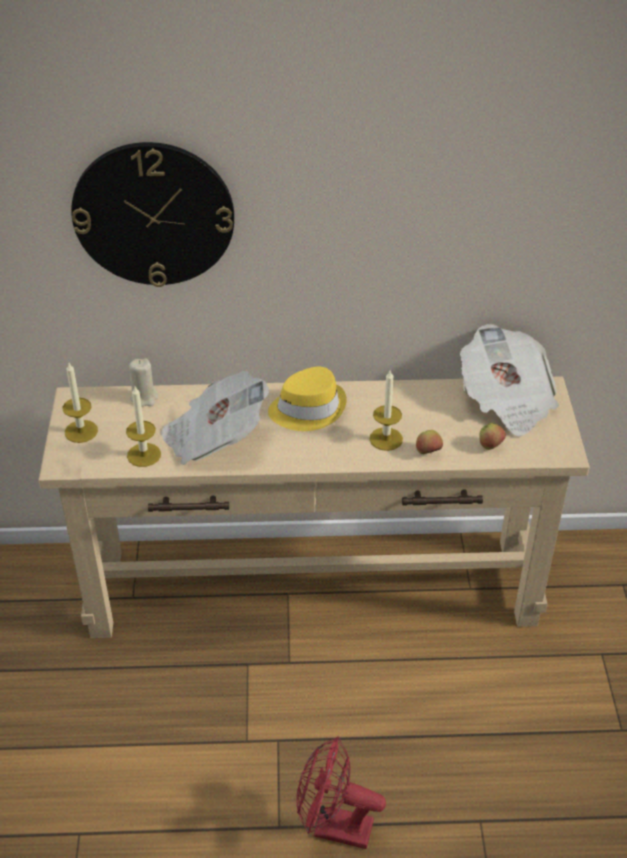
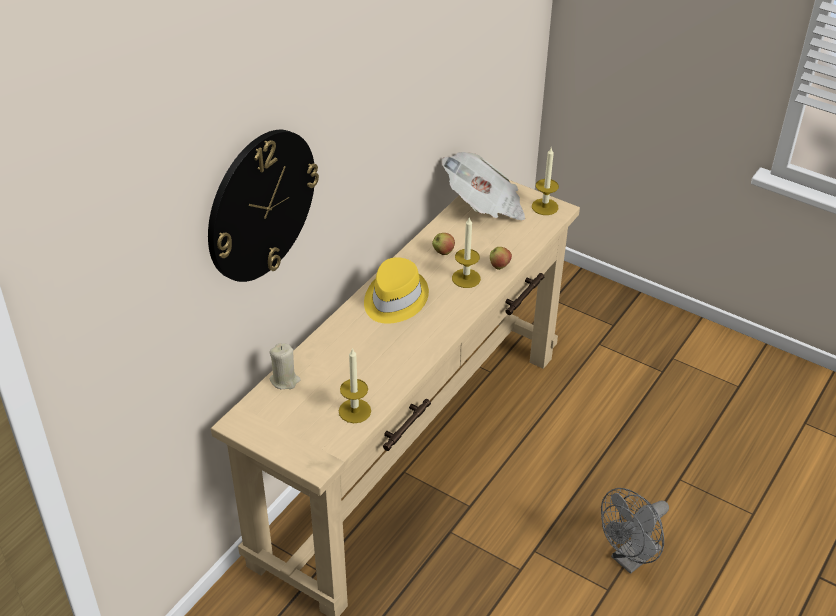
camera: 55 degrees left, 0 degrees up
(81, 431) = (286, 436): candle -> candle (545, 207)
(214, 438) = (376, 363): newspaper -> none
(333, 828) = (630, 559): red fan -> grey fan
(490, 446) = (521, 236): apple -> apple (443, 252)

